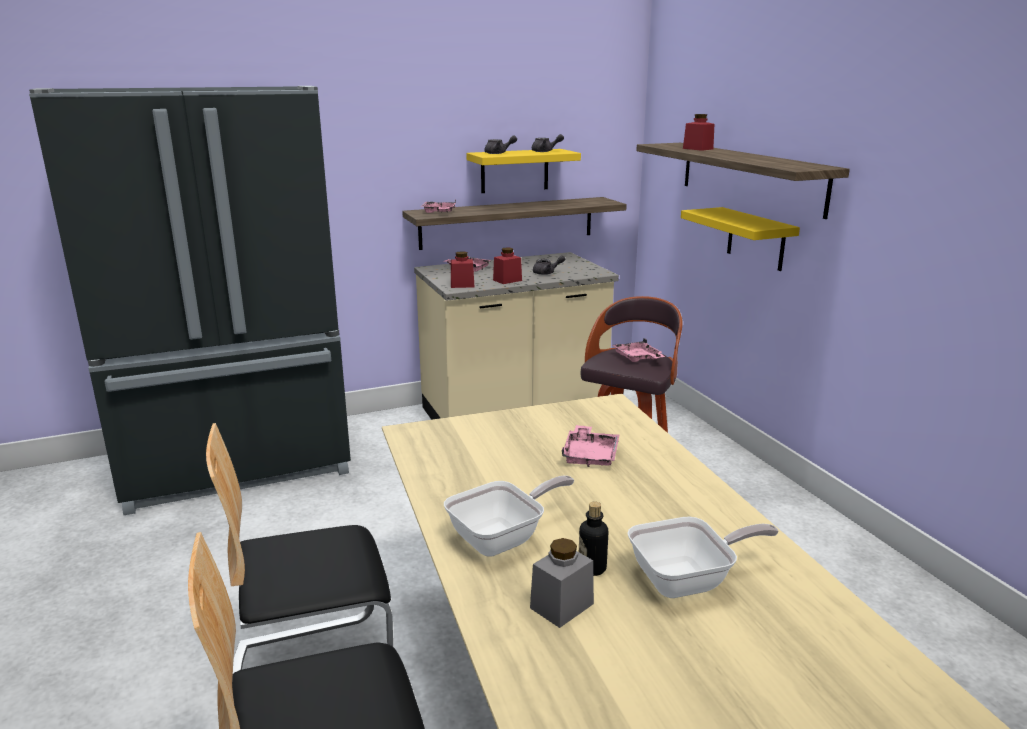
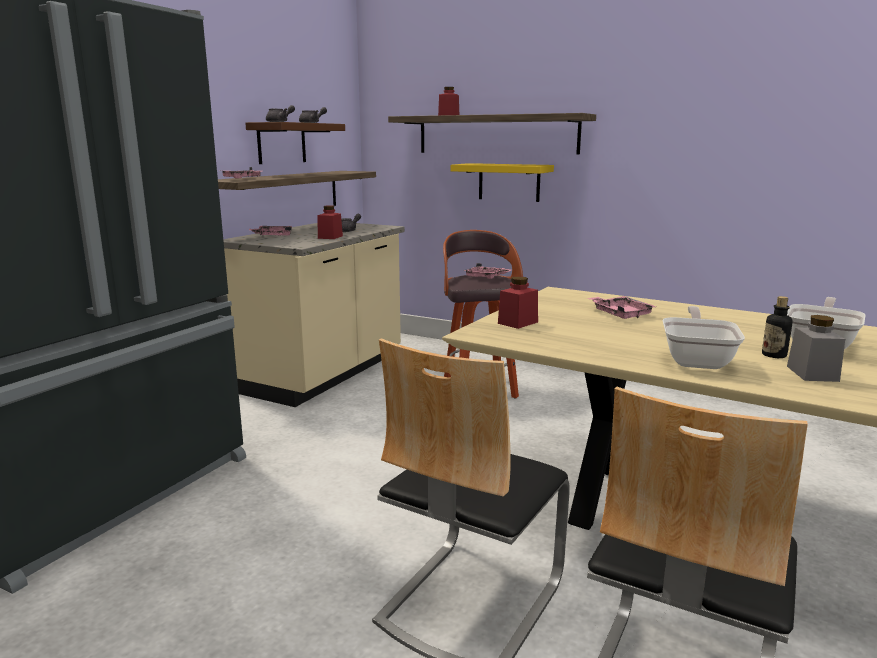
camera: 40 degrees left, 5 degrees down
(462, 285) = (300, 243): red jar -> red jar (518, 323)
(514, 171) = (281, 143): yellow shelf -> brown shelf

